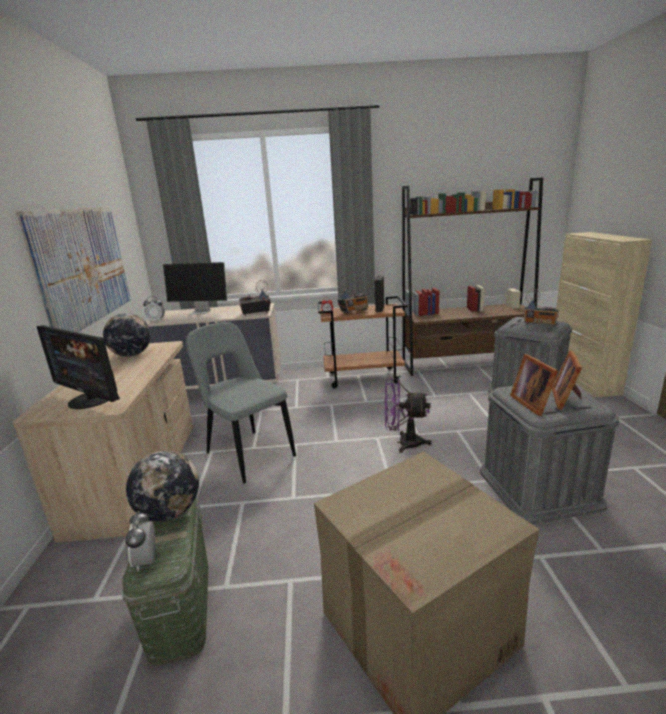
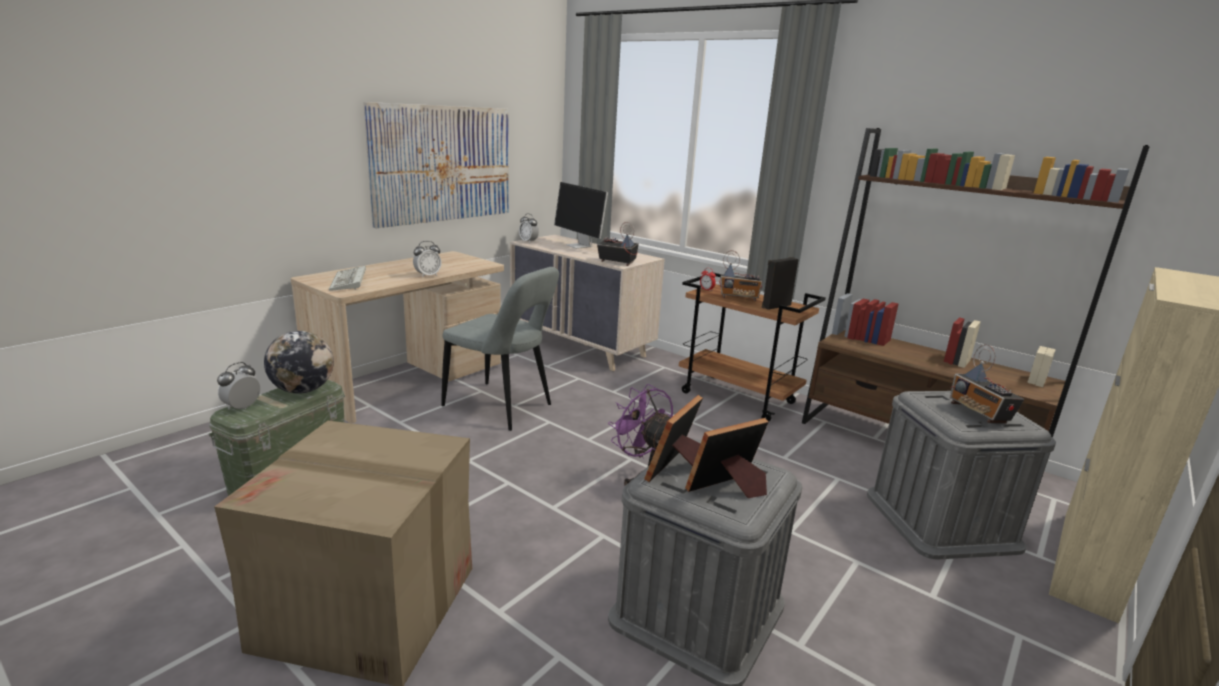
camera: 40 degrees right, 0 degrees up
(91, 399) = (349, 282): monitor -> keyboard
(131, 355) = (446, 262): globe -> none
(147, 368) = (427, 276): none -> alarm clock
(247, 453) = (501, 407): grey chair -> grey chair turned 120 degrees clockwise

